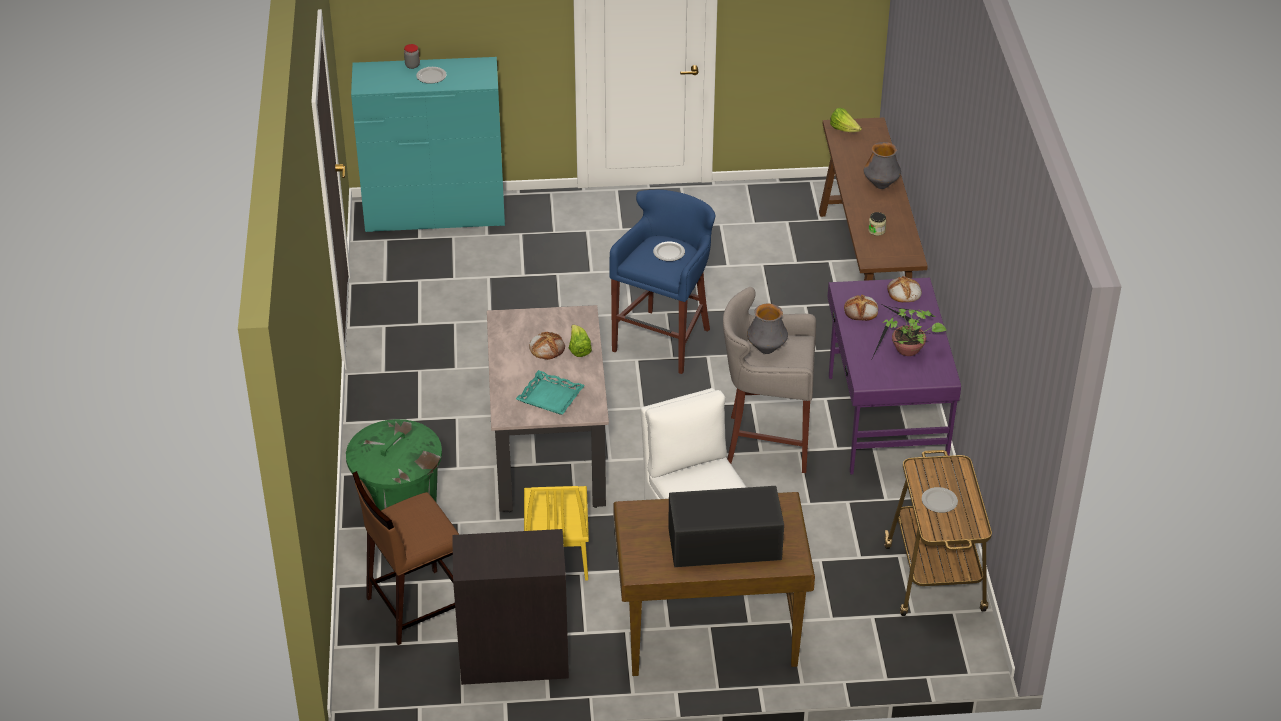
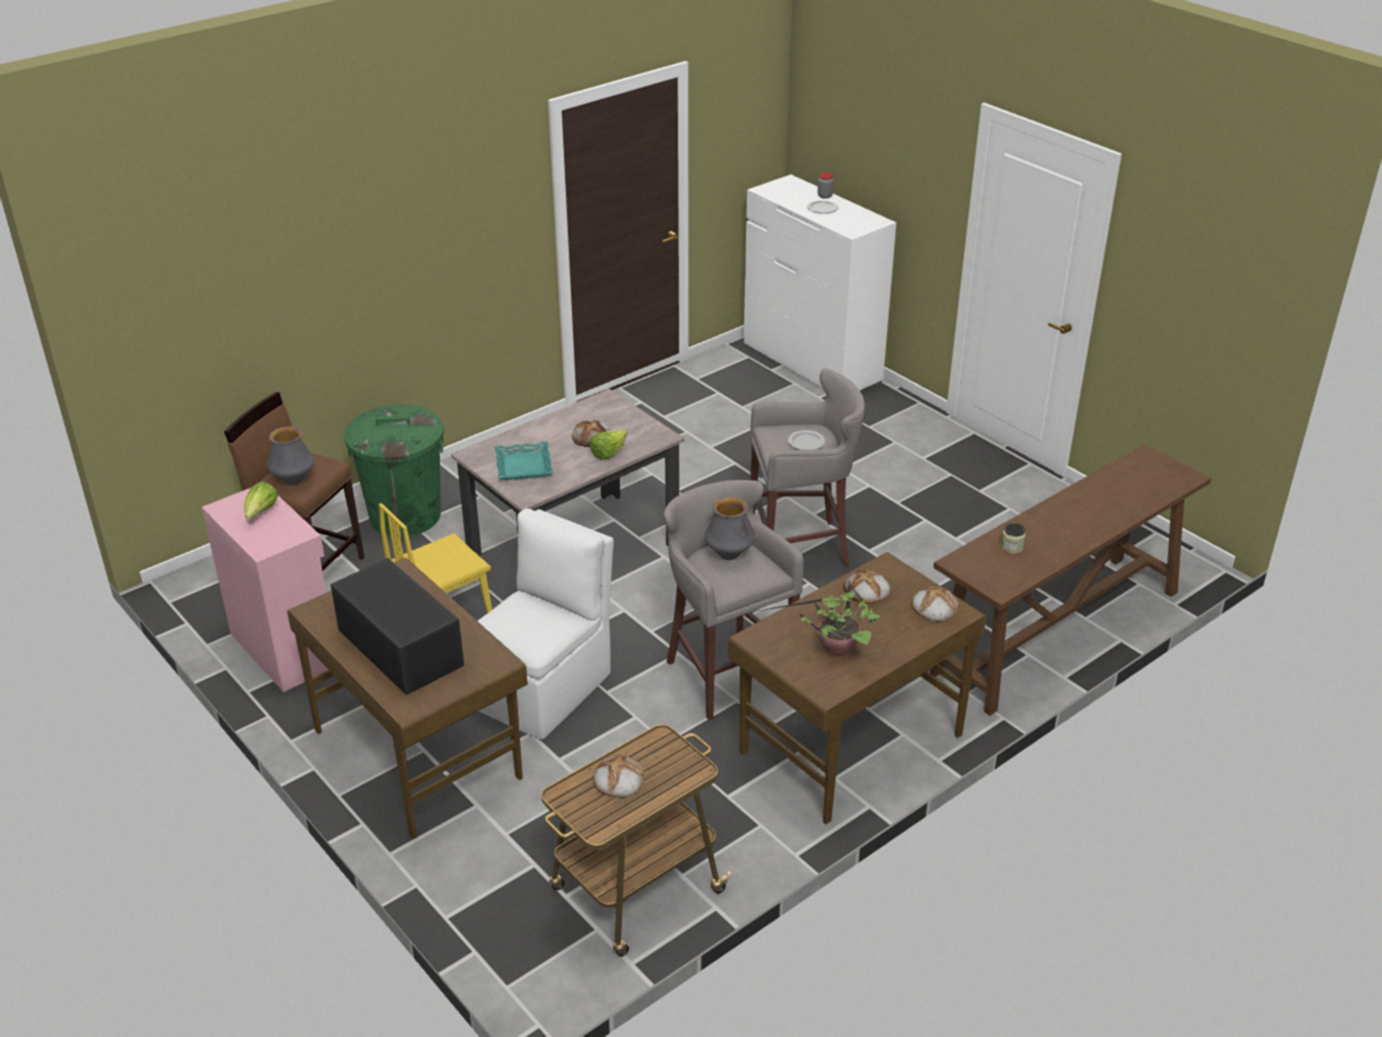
camera: 55 degrees right, 5 degrees down
(435, 214) = (811, 363): turquoise dresser -> white dresser
(513, 658) = (285, 648): black cabinet -> pink cabinet
(664, 339) = (801, 547): blue stool -> grey stool
(844, 129) = (1148, 462): lettuce -> lettuce (261, 513)
(881, 185) = (1092, 520): vase -> vase (293, 480)
(885, 422) = (849, 743): purple desk -> brown desk
(939, 501) = (618, 780): plate -> bread

